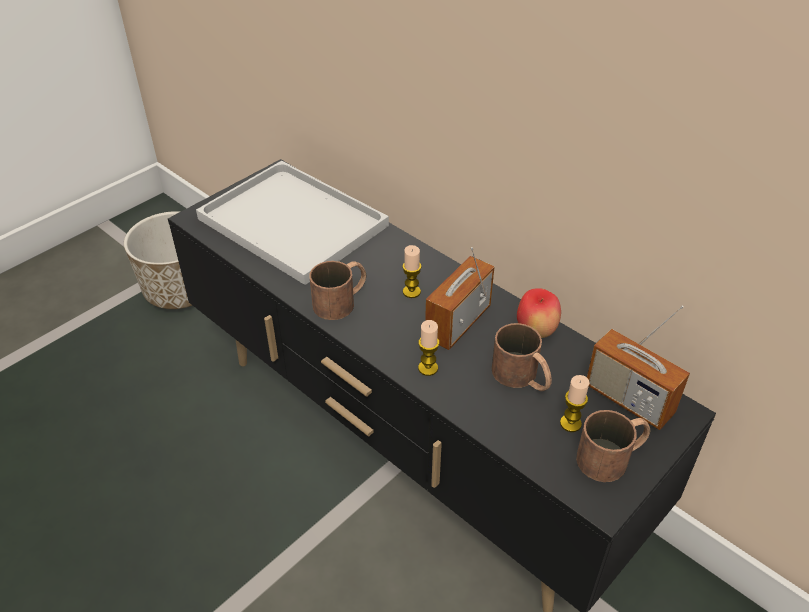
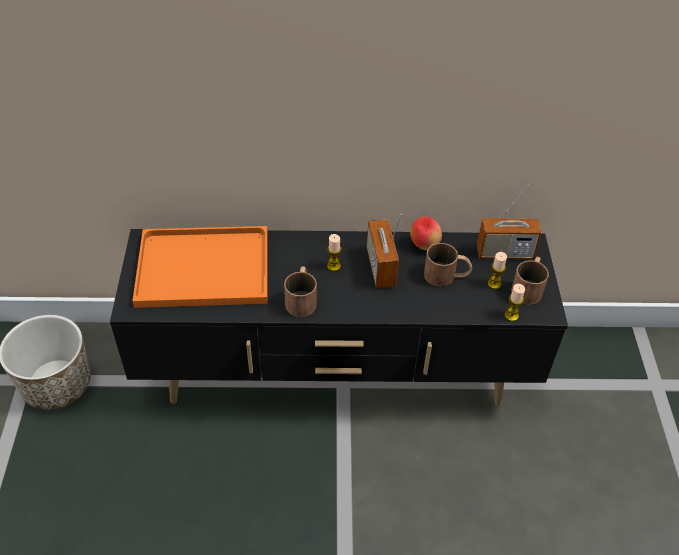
camera: 45 degrees left, 5 degrees up
(296, 223) = (206, 267): white tray -> orange tray
(428, 368) = (397, 304): candle -> candle (511, 315)

